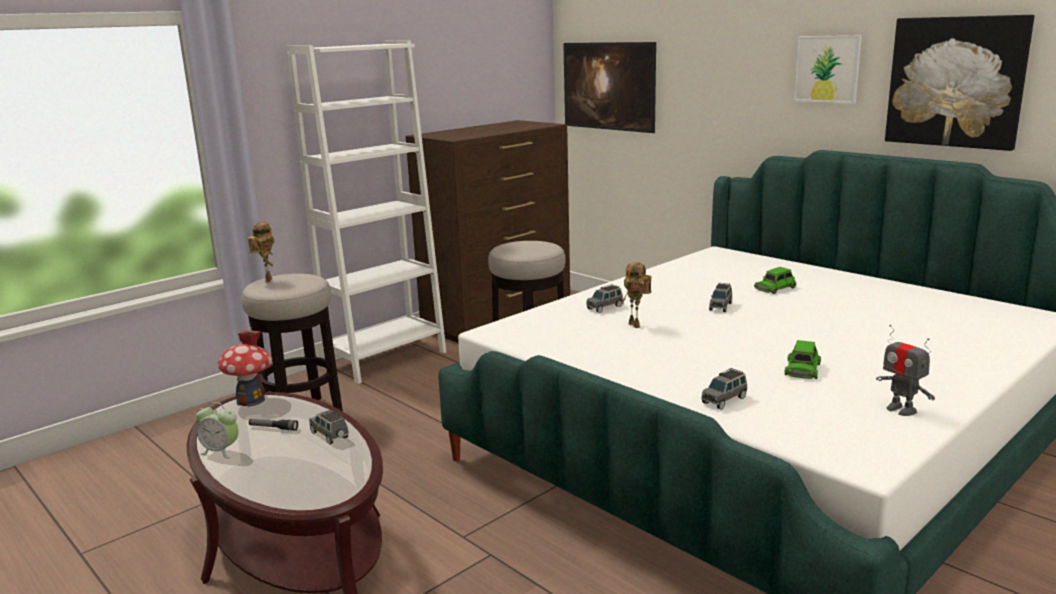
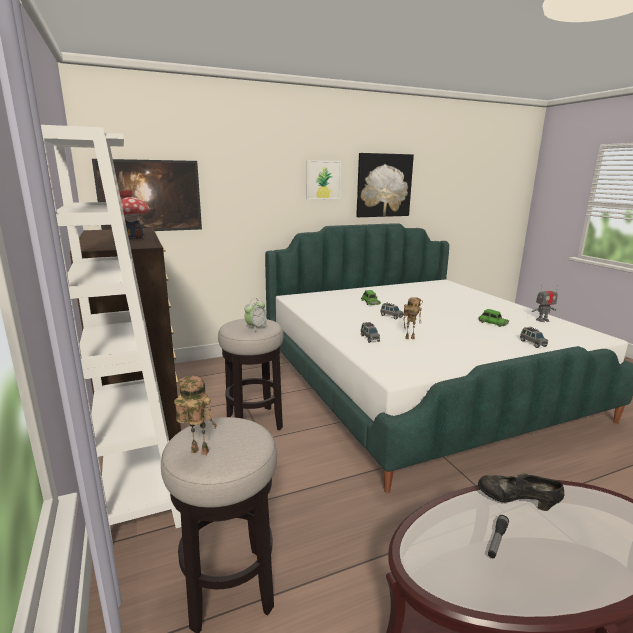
camera: 70 degrees left, 0 degrees up
(221, 451) = (558, 590): alarm clock -> alarm clock (255, 328)
(251, 400) = (417, 555): toy house -> toy house (135, 237)
(330, 435) = (516, 502): grey toy car -> black shoe

